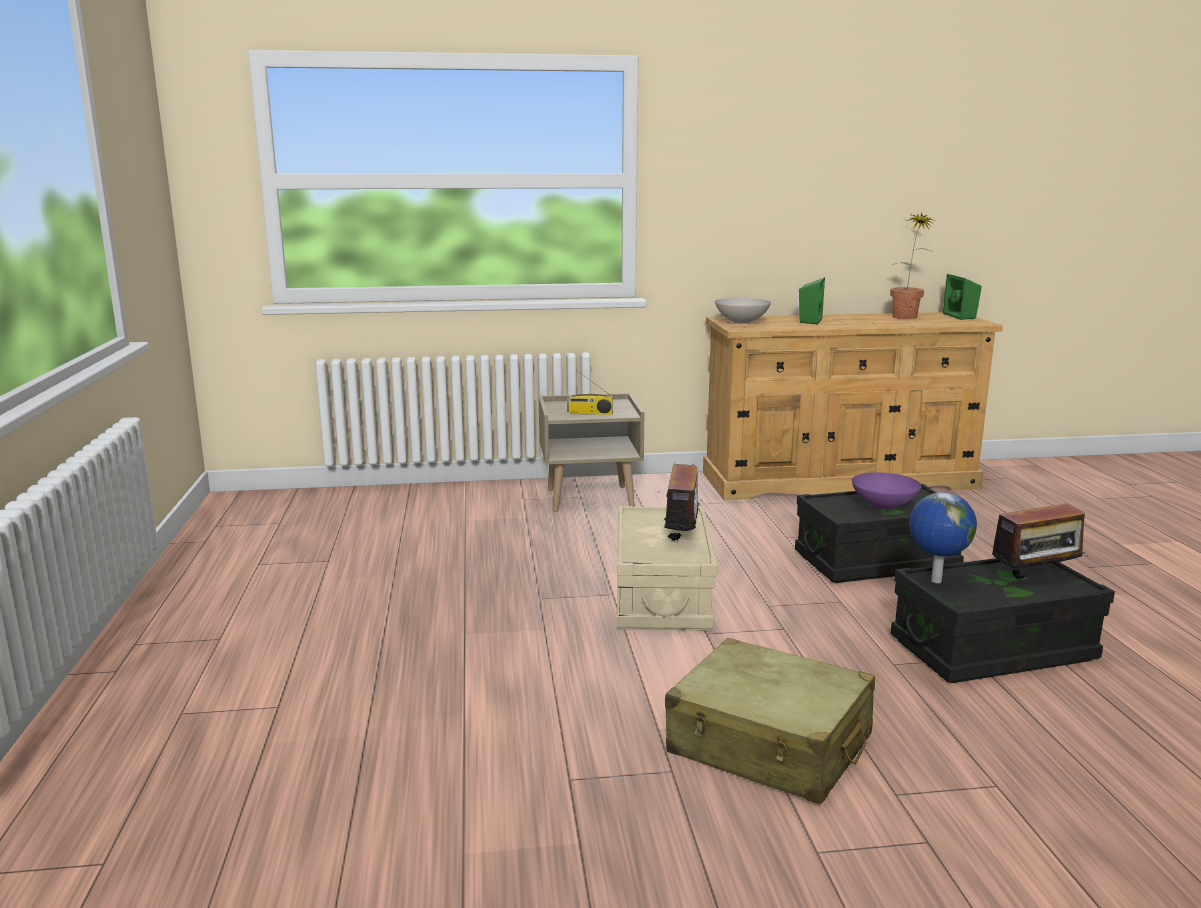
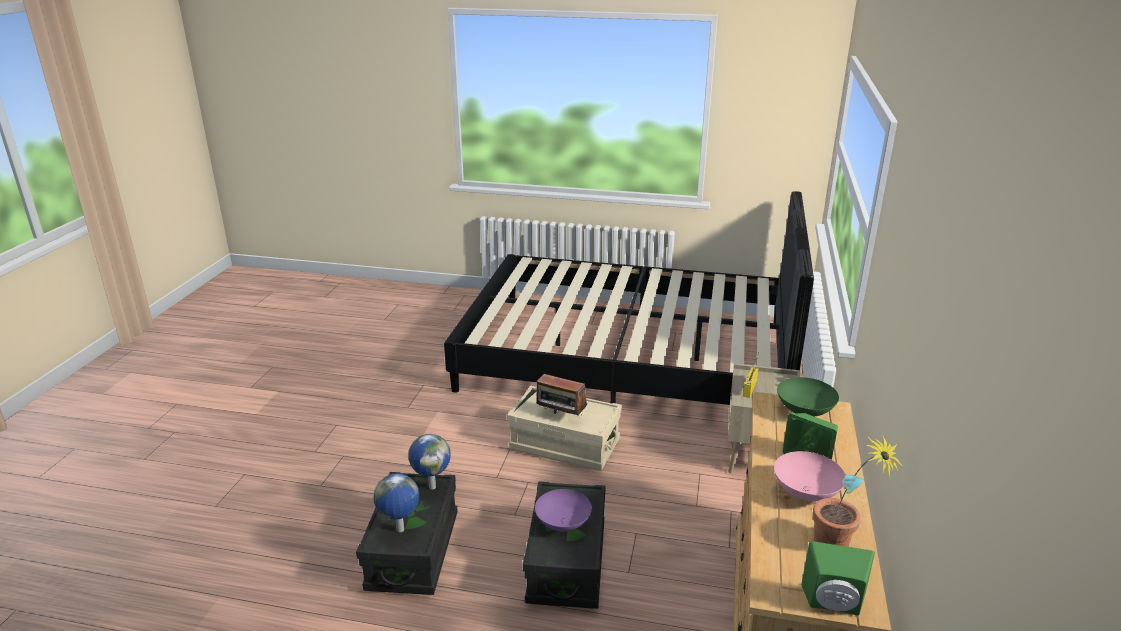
camera: 110 degrees right, 10 degrees up
(361, 588) = (628, 356): none -> black bed
(741, 322) = (803, 411): white bowl -> green bowl
(769, 745) = (401, 435): beige suitcase -> none
(860, 321) = (805, 493): none -> pink bowl
(1035, 579) = (400, 530): radio -> globe

